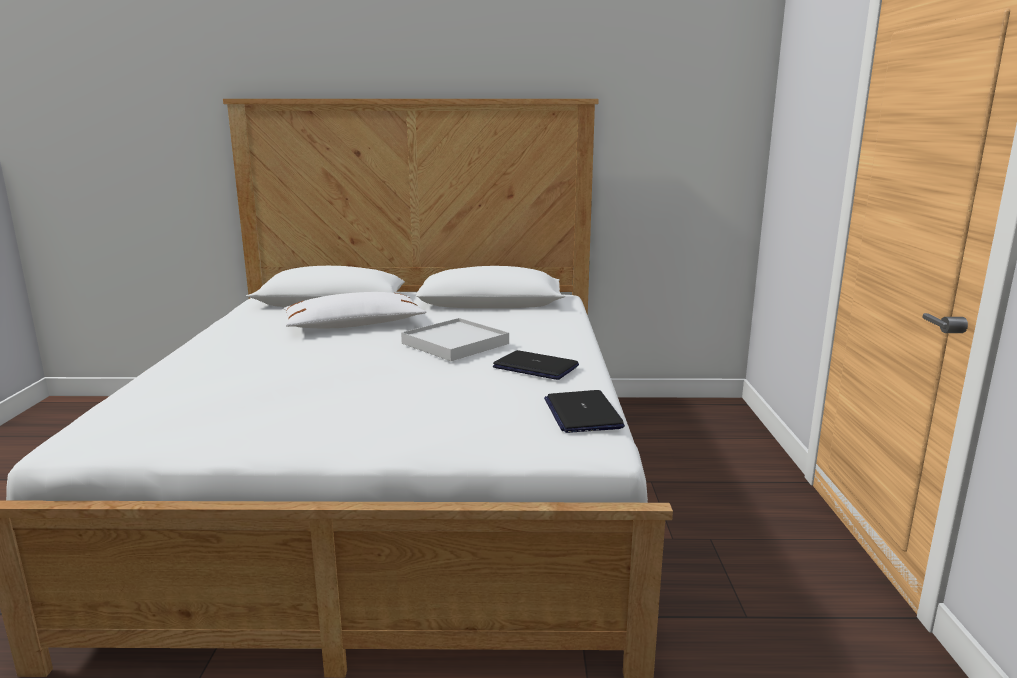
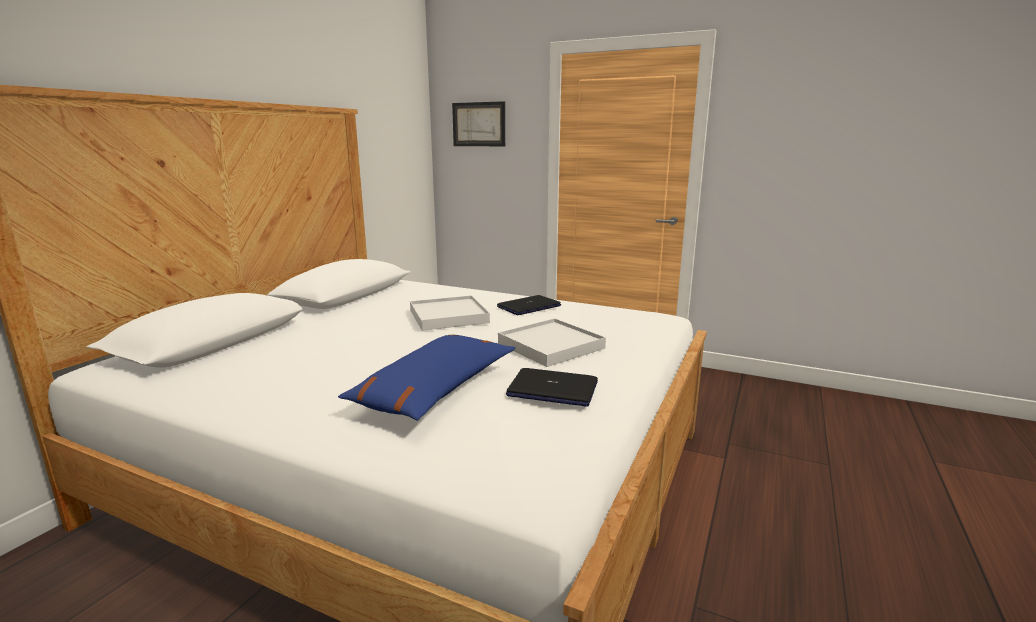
camera: 65 degrees left, 0 degrees up
(252, 376) = (435, 390): none -> blue pillow
(354, 325) = (325, 341): white pillow -> none
(402, 398) = (550, 346): none -> white tray
(582, 413) = (618, 311): laptop -> laptop (552, 389)
(801, 113) = (479, 124): none -> picture

